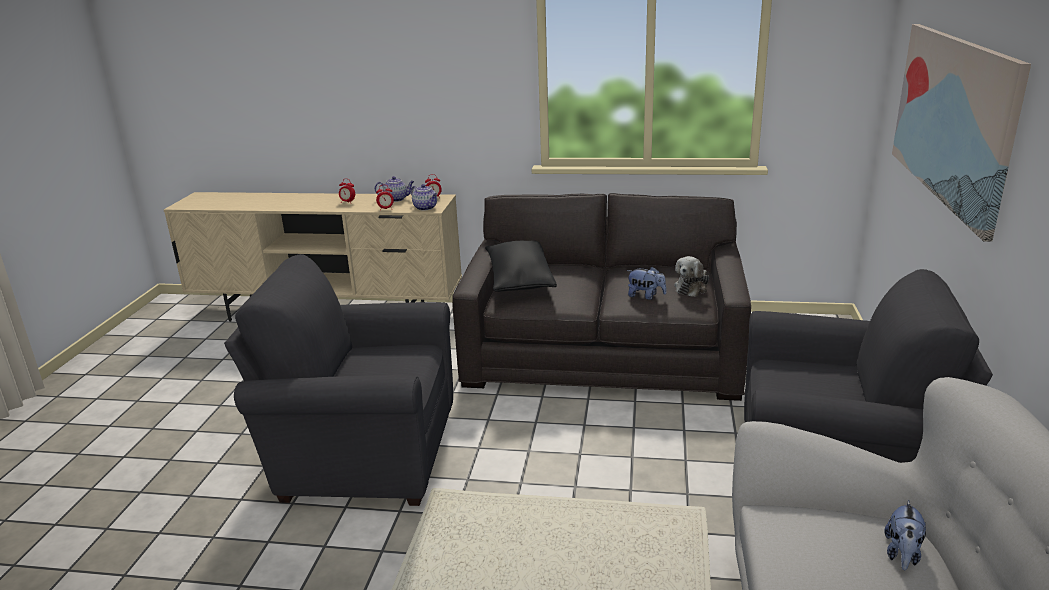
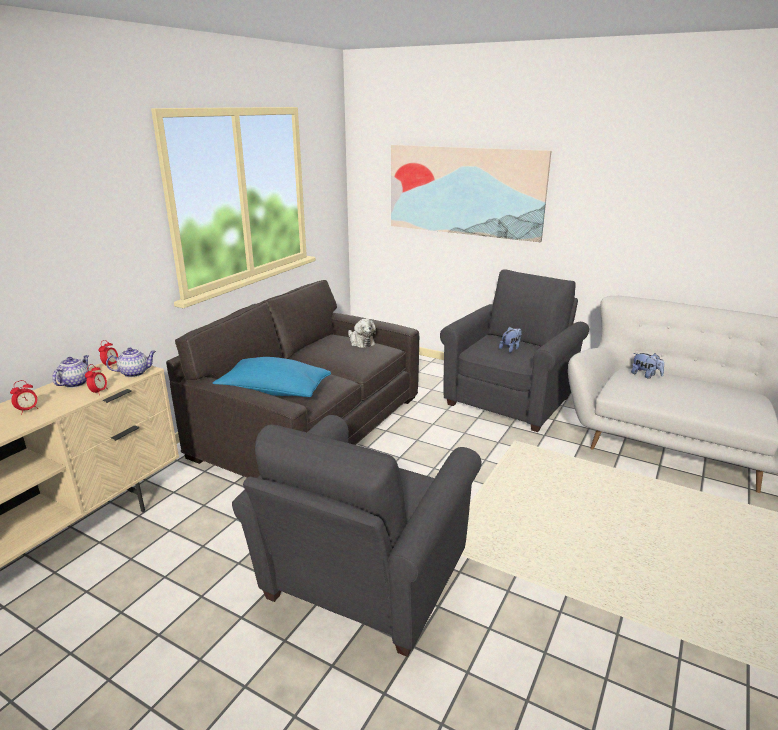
camera: 70 degrees left, 0 degrees up
(519, 281) = (274, 392): black pillow -> blue pillow
(646, 296) = (357, 357): plush toy -> plush toy (510, 349)

